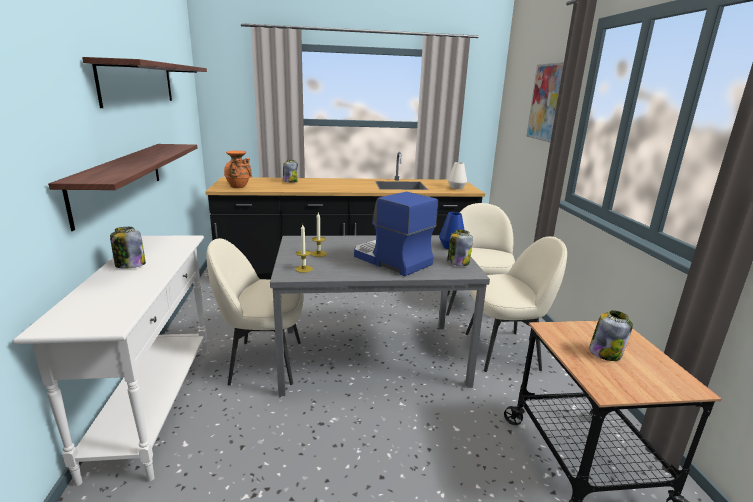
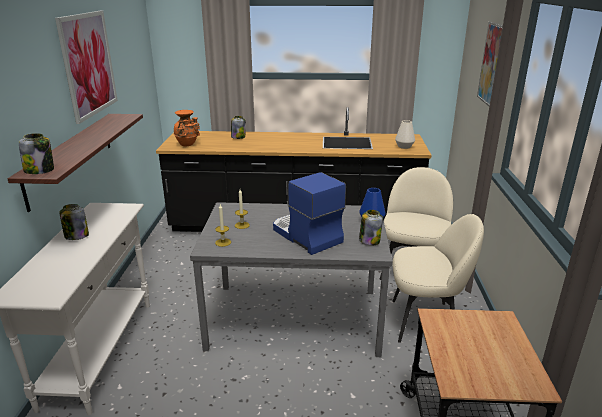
camera: 10 degrees right, 5 degrees up
(139, 83) = (88, 64): shelf -> picture
(263, 362) = (196, 317): beige chair -> none
(605, 353) = (475, 346): jar -> jar (40, 170)

